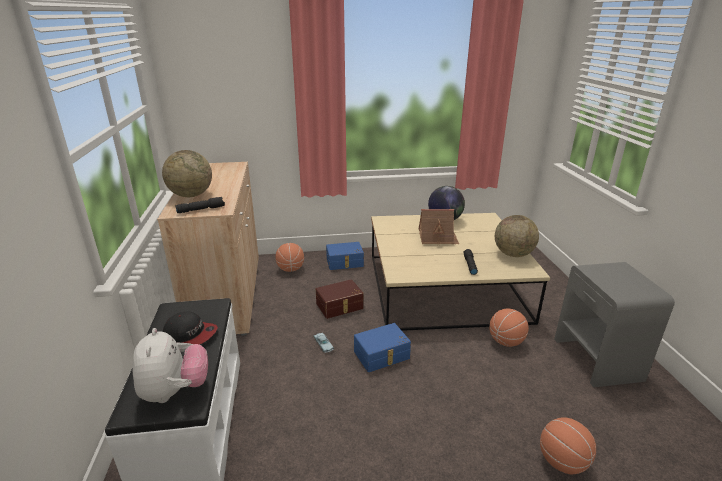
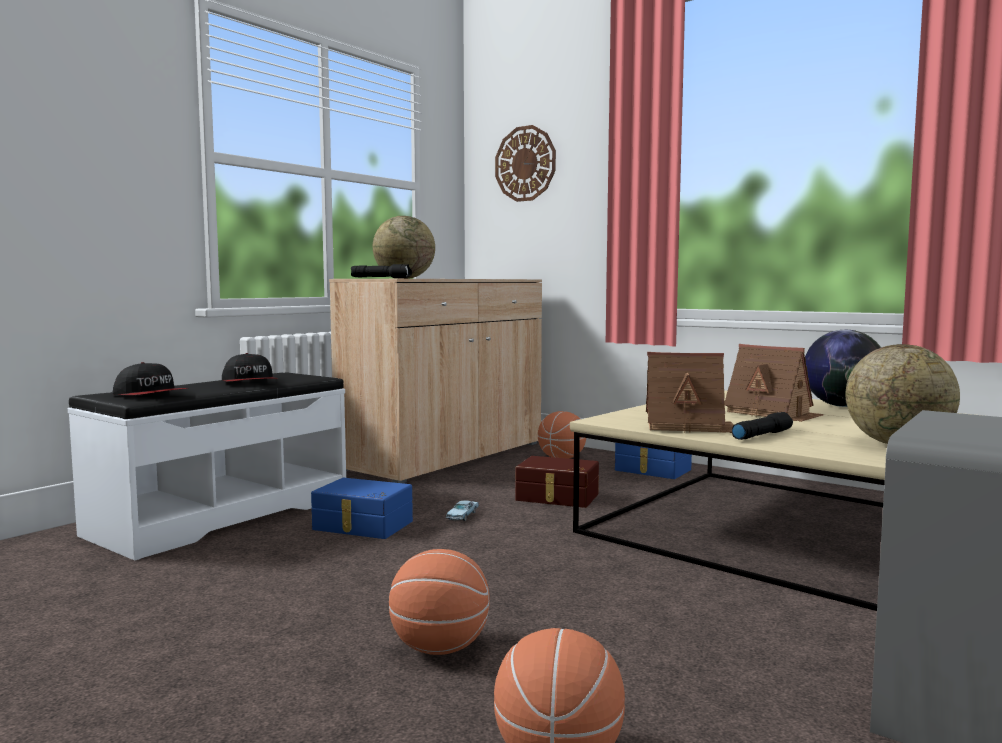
camera: 45 degrees right, 20 degrees down
(175, 391) = (151, 395): plush toy -> cap
(217, 78) = (525, 164): none -> wall clock
(382, 355) = (516, 547): blue storage box -> blue storage box (362, 526)
(435, 267) = (689, 426): none -> toy house
(506, 341) = (774, 609): basketball -> basketball (440, 648)

